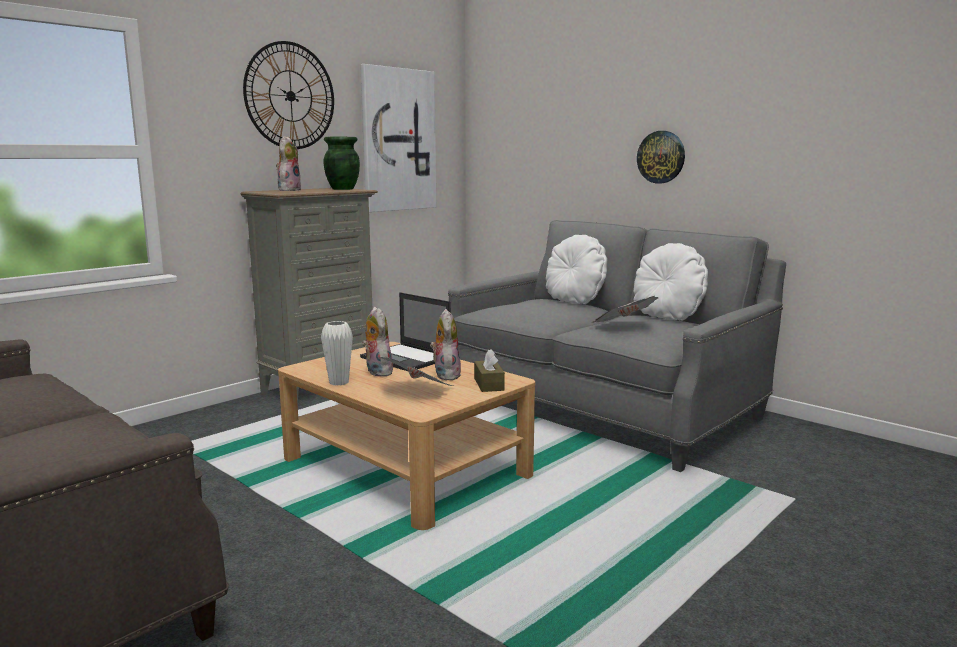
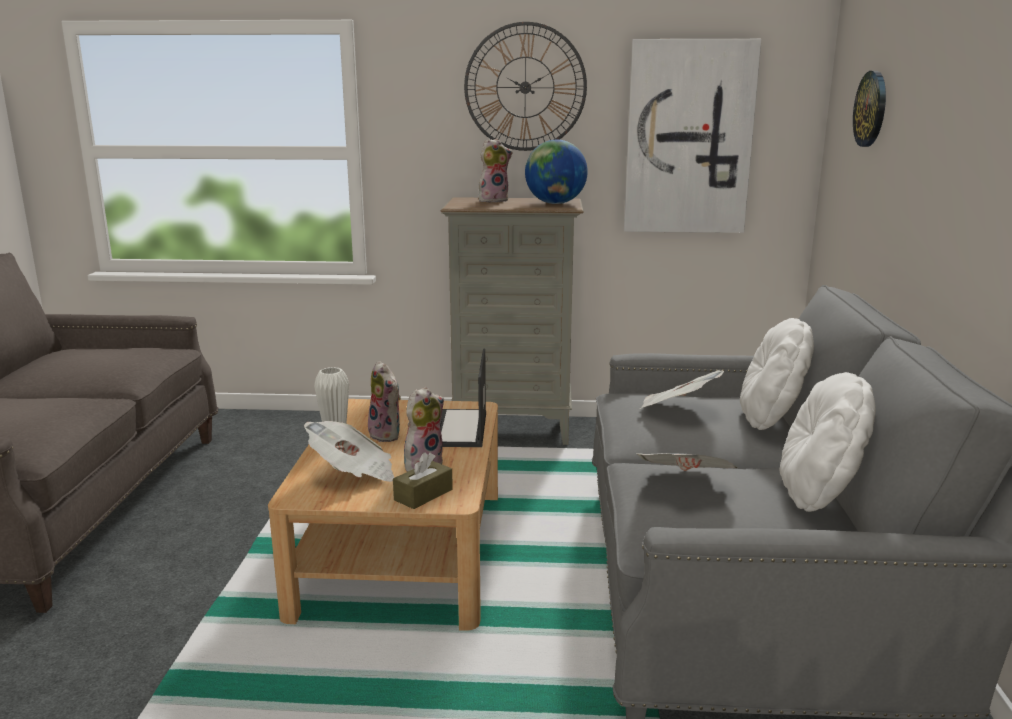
camera: 50 degrees right, 5 degrees up
(342, 189) = (555, 203): green vase -> globe
(377, 372) = (387, 435): plush toy -> plush toy turned 120 degrees clockwise
(531, 307) = (677, 410): none -> newspaper
(661, 157) = (972, 208): wall clock -> wall clock (871, 109)

